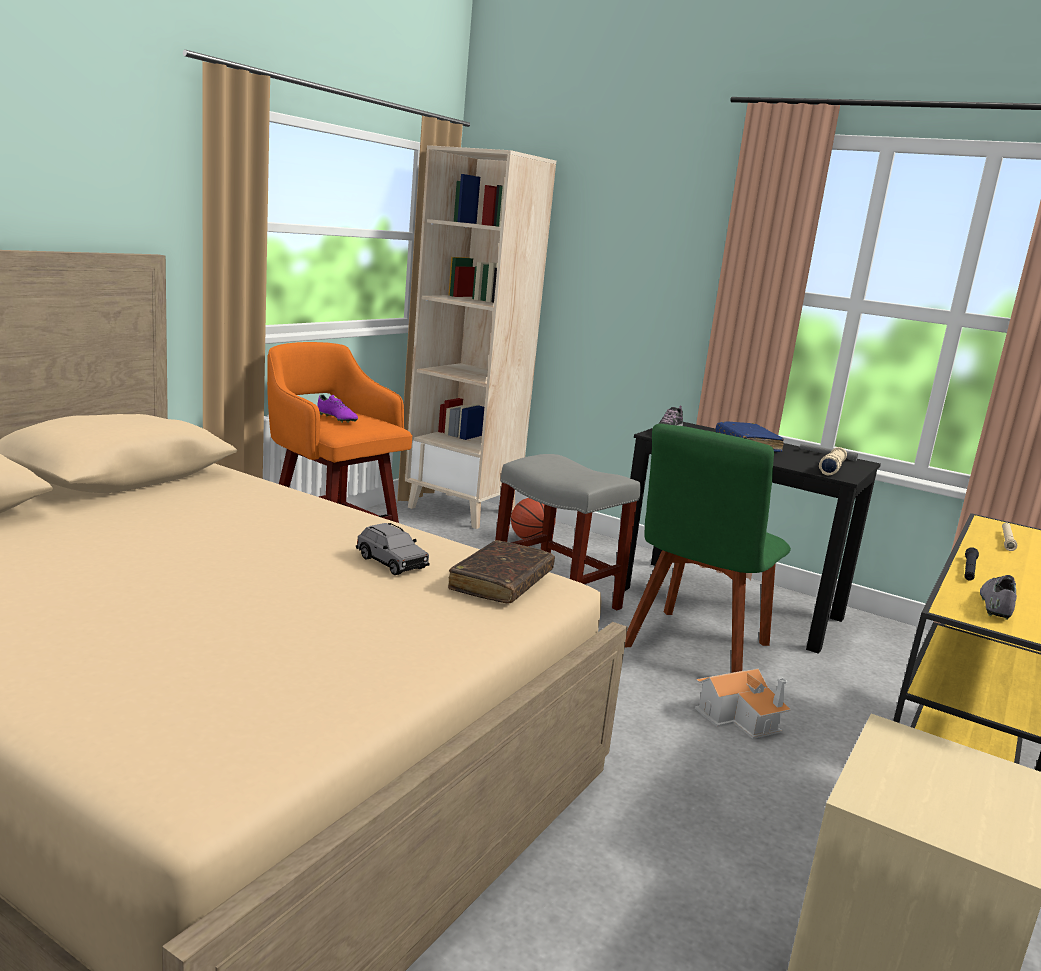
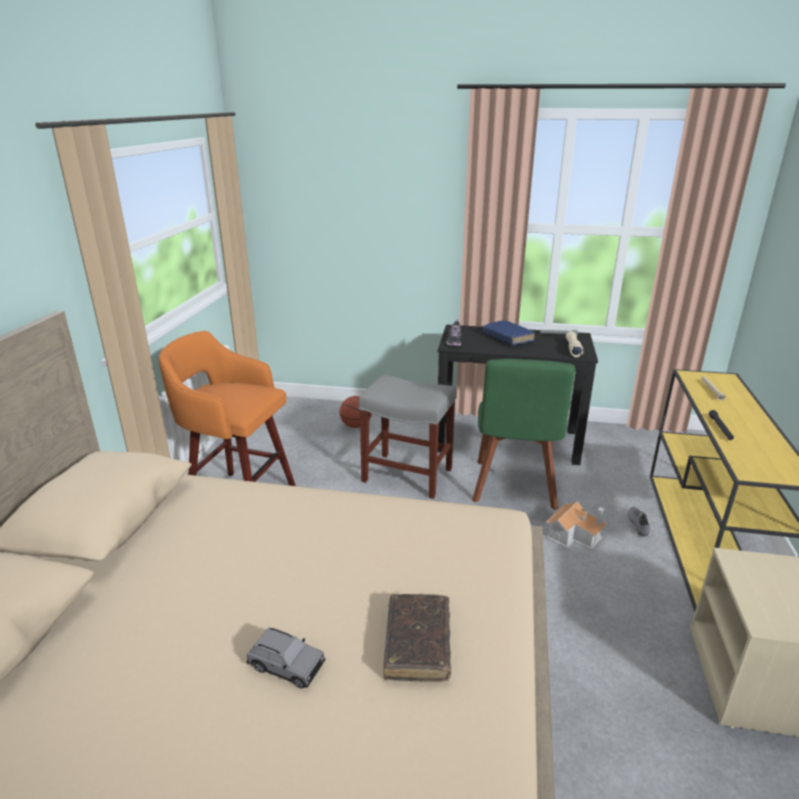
camera: 20 degrees left, 10 degrees up
(337, 419) = (228, 397): purple shoe -> none
(391, 562) = (389, 541): grey toy car -> grey toy car (286, 665)
(463, 510) = (292, 412): beige bookcase -> none
(501, 583) = (471, 533): brown book -> brown book (417, 644)
(996, 606) = (760, 459): grey shoe -> grey shoe (638, 525)

